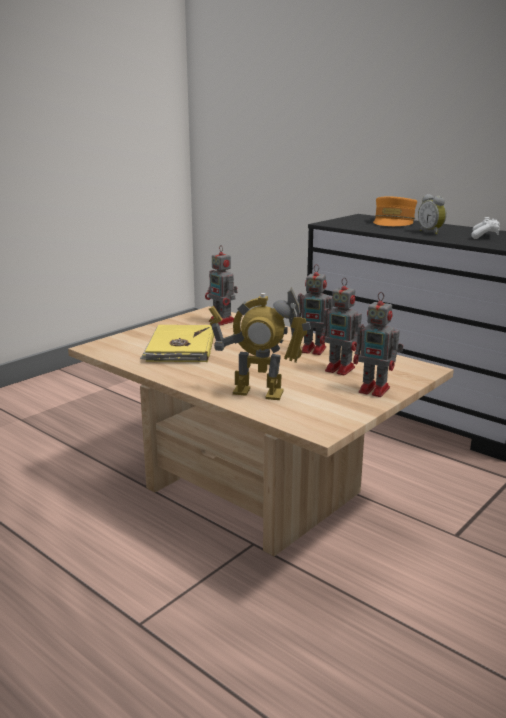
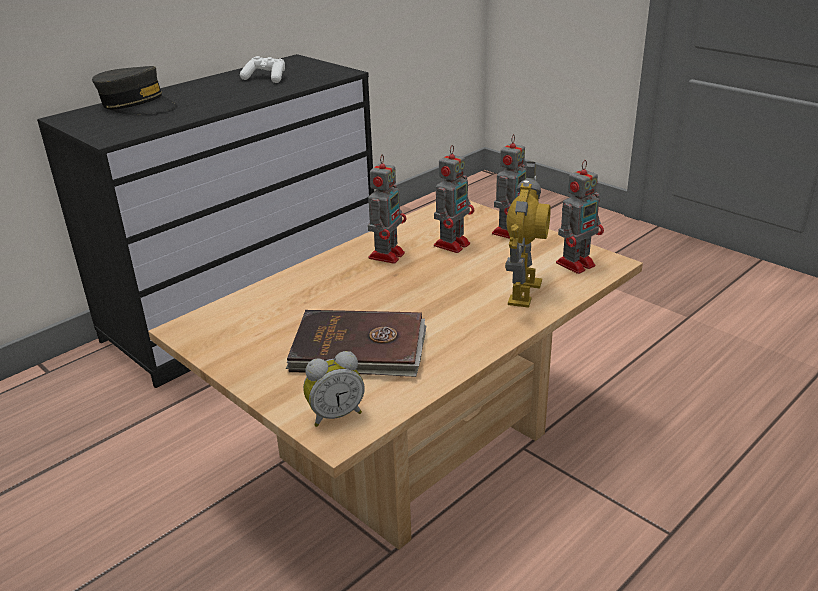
camera: 85 degrees left, 10 degrees up
(180, 348) = (359, 349): yellow book -> brown book
(223, 321) = (245, 316): toy robot -> toy robot (576, 263)
(394, 222) = (137, 105): orange cap -> grey cap
(431, 232) = (225, 95): alarm clock -> alarm clock (335, 414)

